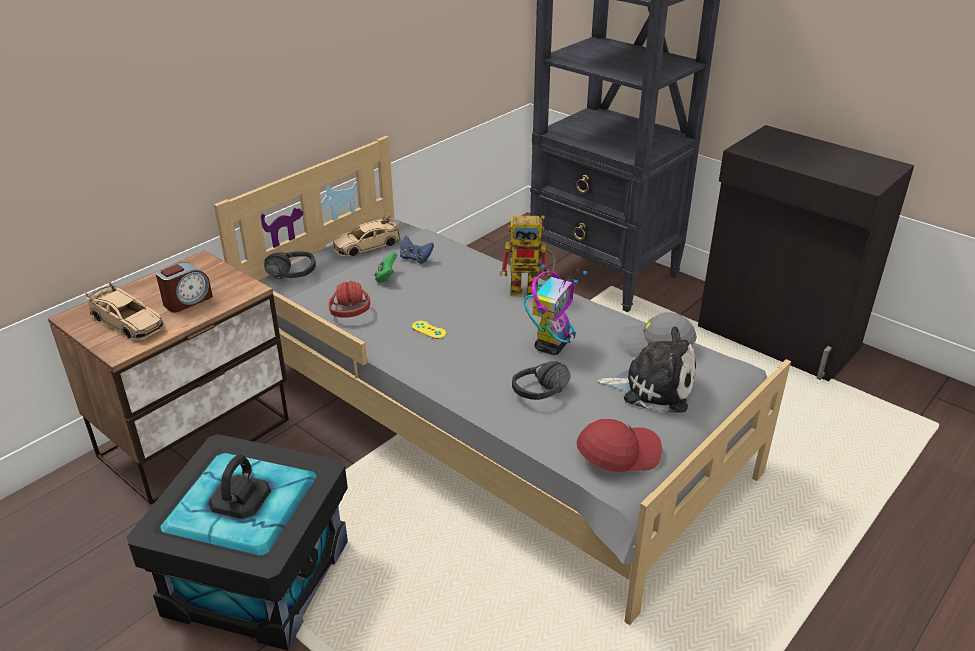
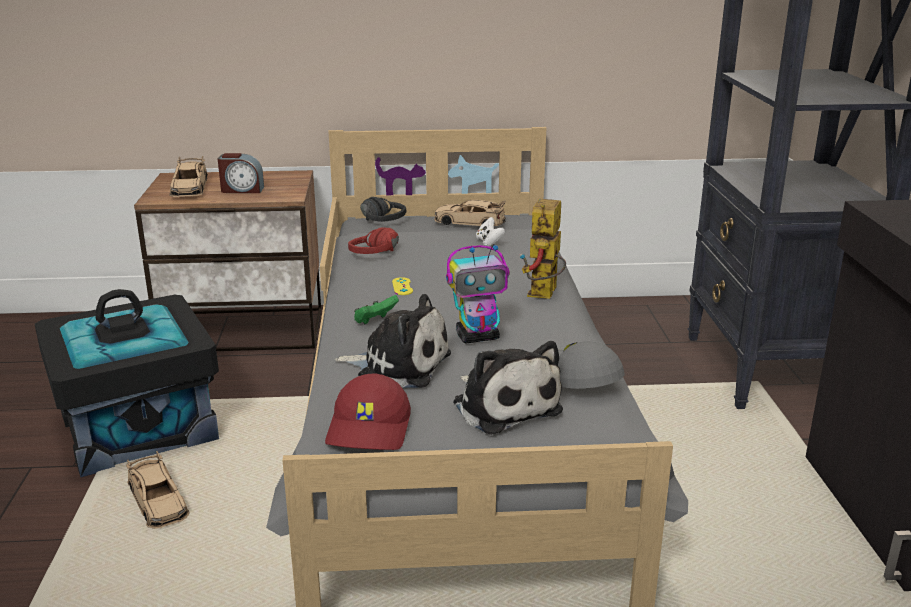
camera: 45 degrees right, 10 degrees down
(386, 277) = (442, 245): green game controller -> green game controller (375, 321)
(387, 619) = (158, 502): none -> beige toy car
(416, 259) = (489, 242): blue game controller -> white game controller
(531, 289) = (544, 295): toy robot -> toy robot turned 60 degrees clockwise
(547, 396) = (399, 365): black headphones -> plush toy
(618, 453) = (370, 429): red cap -> red cap turned 75 degrees clockwise

